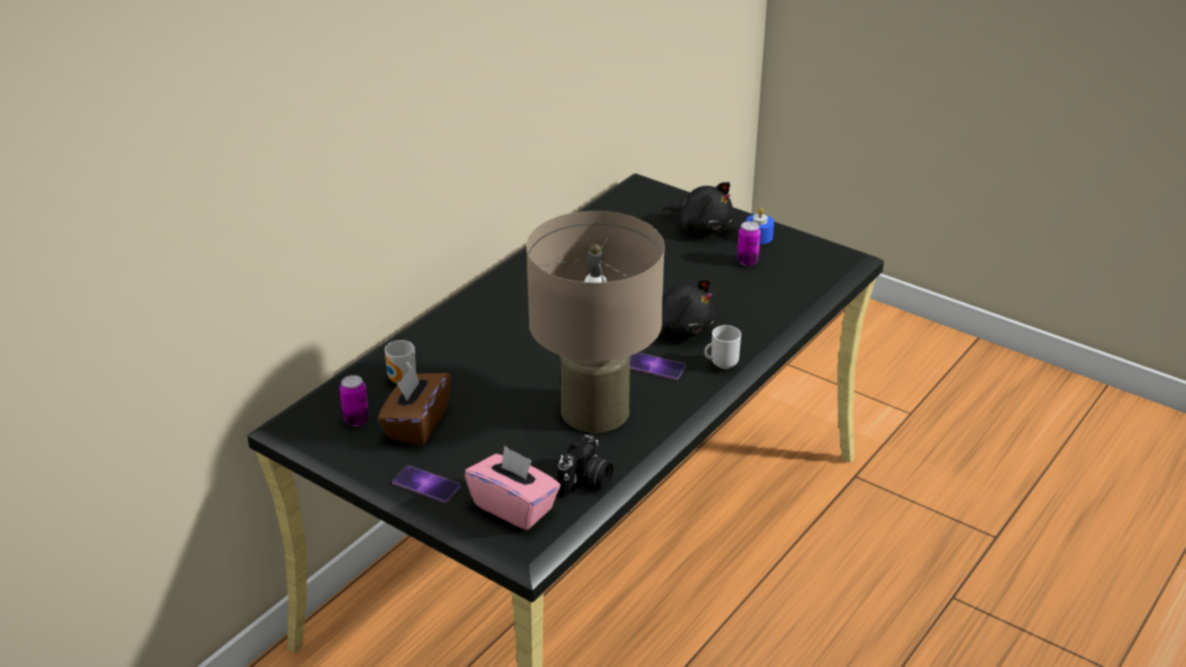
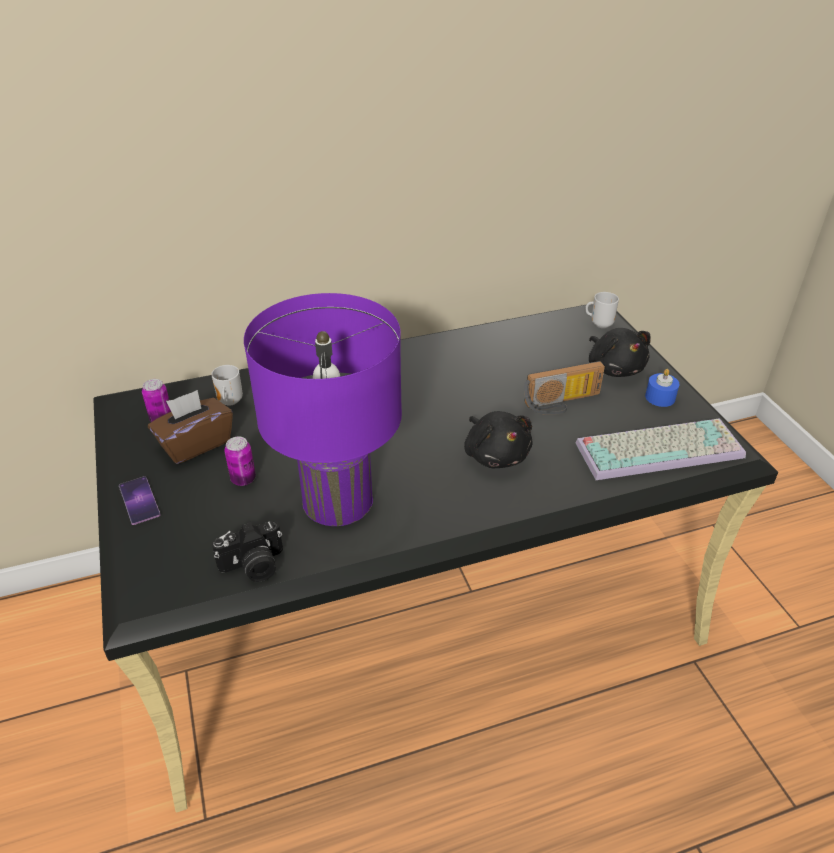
camera: 35 degrees right, 5 degrees up
(514, 507) = (173, 559): pink tissue box -> none
(595, 411) = (337, 500): beige table lamp -> purple table lamp
(654, 366) = (433, 481): phone -> none
(690, 270) = (562, 403): none -> radio
(721, 364) = (496, 508): mug -> mug (600, 324)
(747, 261) = (625, 416): can -> can (243, 479)
(794, 274) = (660, 448): none -> keyboard

